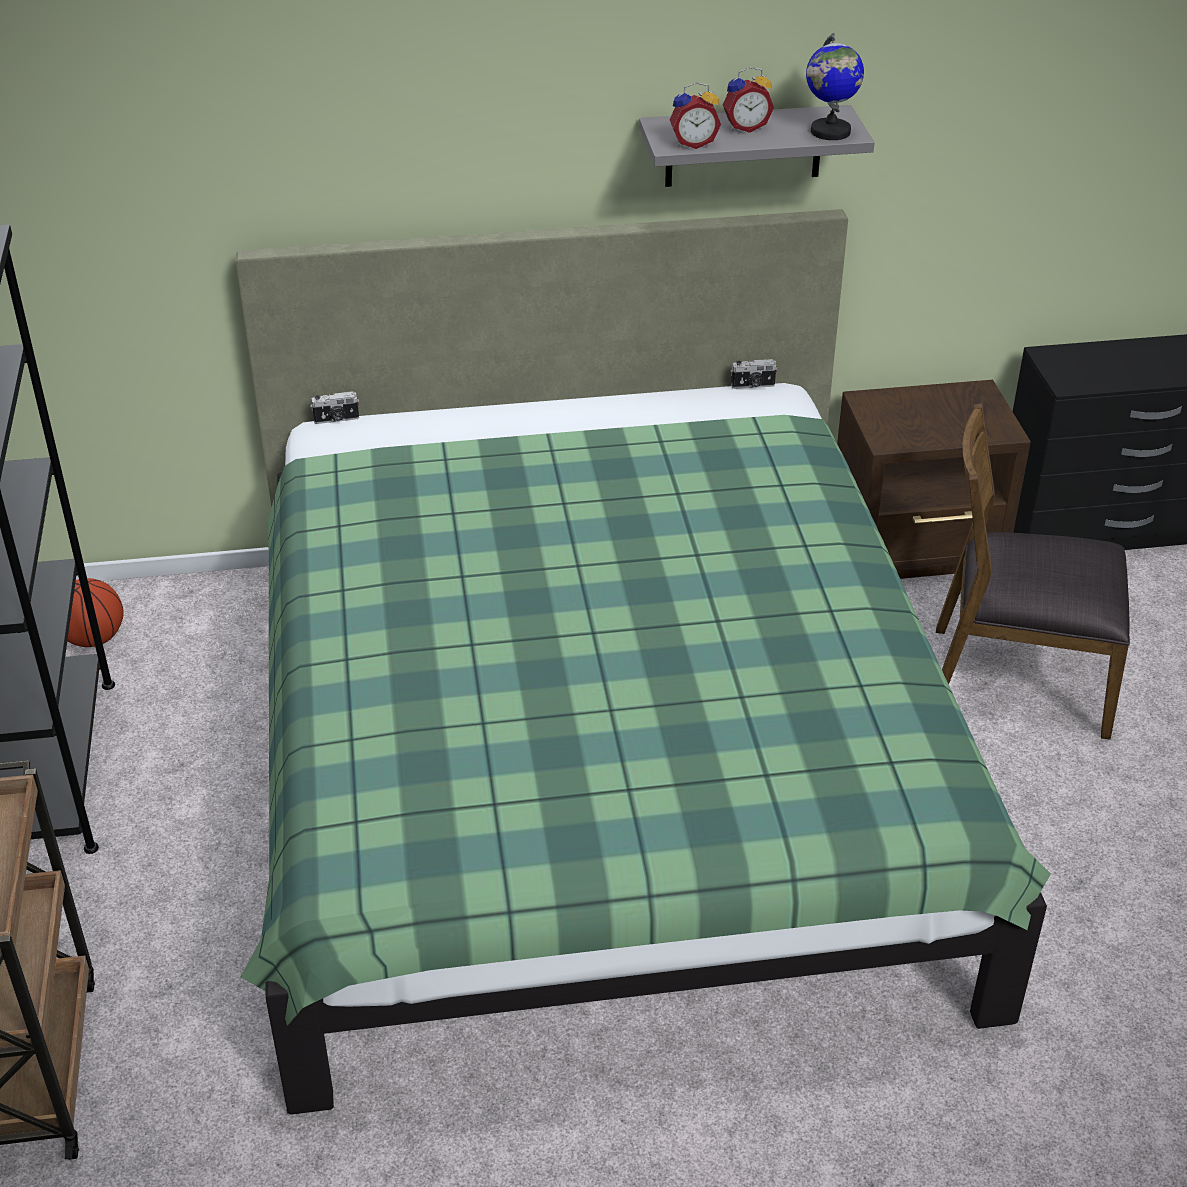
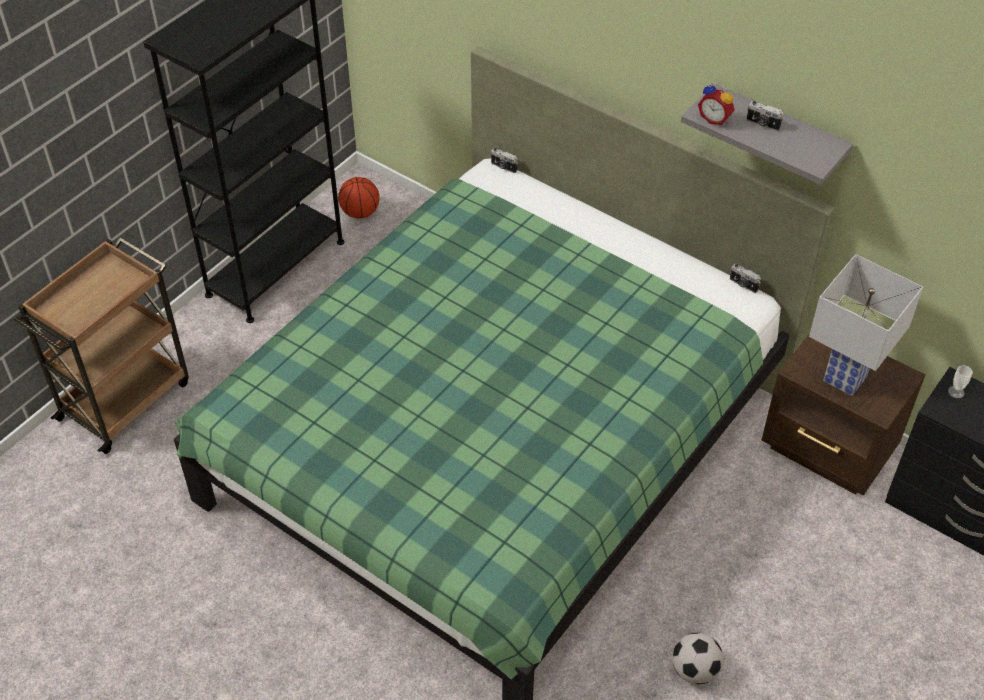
camera: 45 degrees right, 10 degrees up
(745, 127) = (762, 124): alarm clock -> camera
(830, 132) = (806, 156): globe -> none
(937, 423) = (845, 379): none -> white table lamp
(1018, 678) = (779, 566): brown chair -> none
(1060, 363) = (956, 392): none -> cup
(1081, 828) = (694, 670): none -> football

